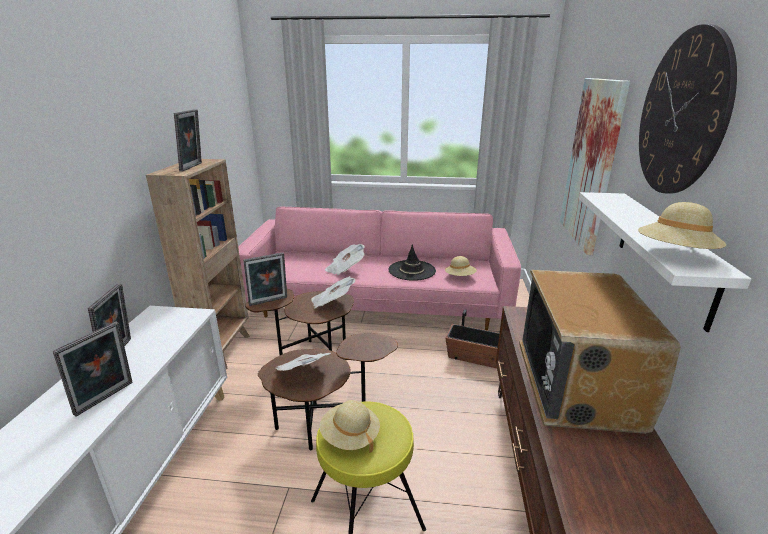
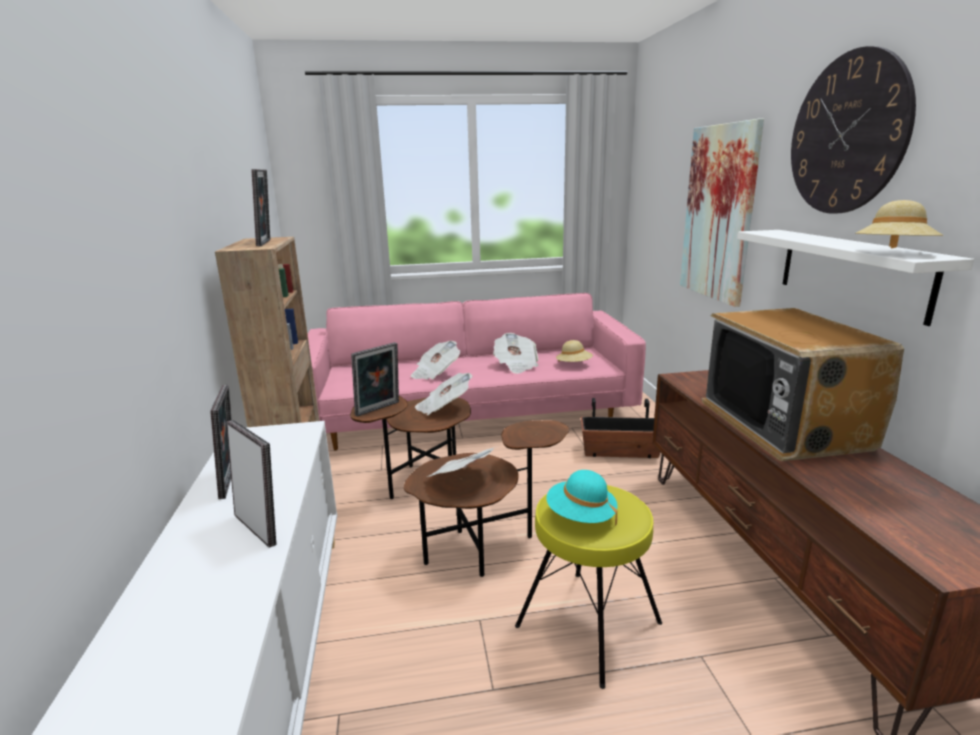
camera: 15 degrees left, 5 degrees down
(106, 399) = (259, 527): picture frame -> picture frame turned 60 degrees counterclockwise
(350, 436) = (581, 516): beige hat -> turquoise hat
(412, 270) = (516, 365): black hat -> newspaper

